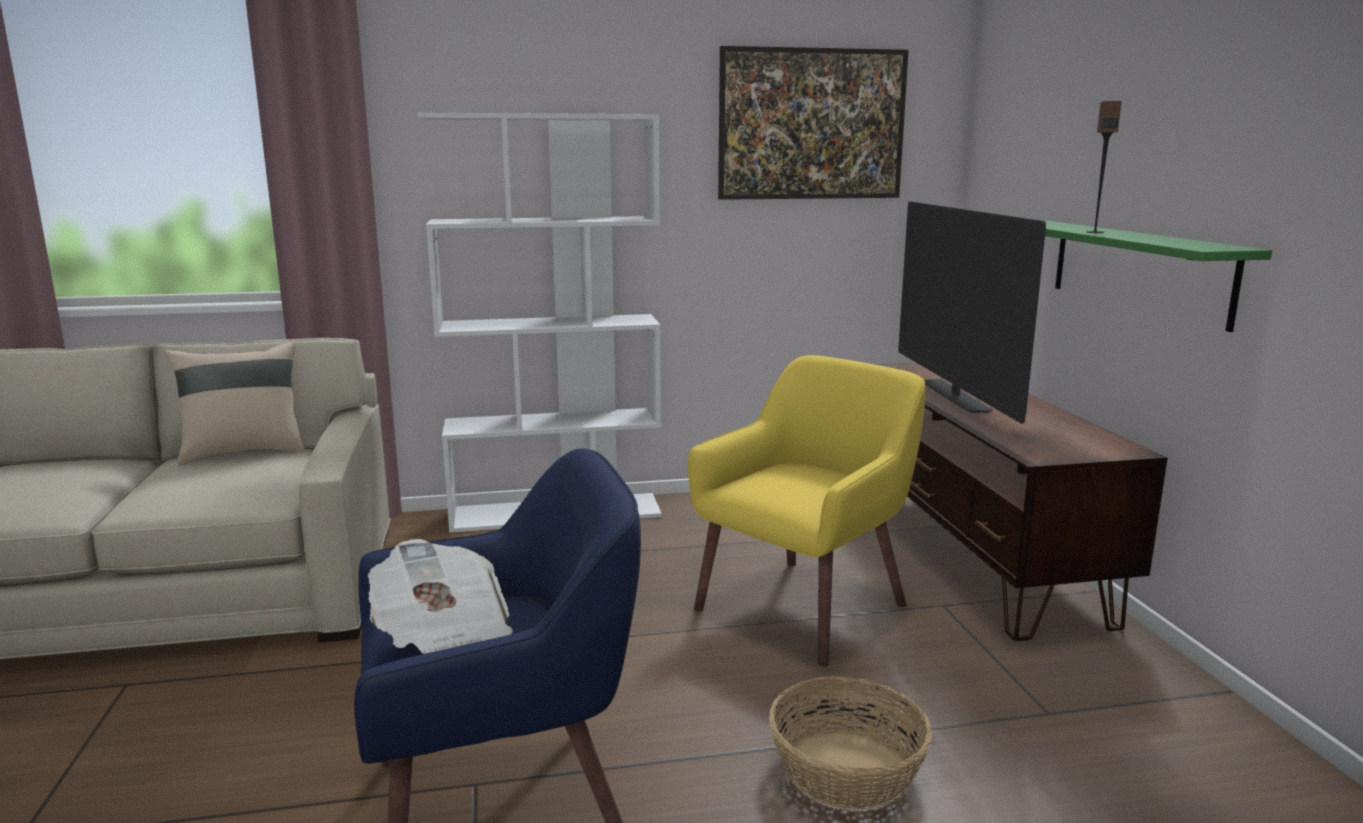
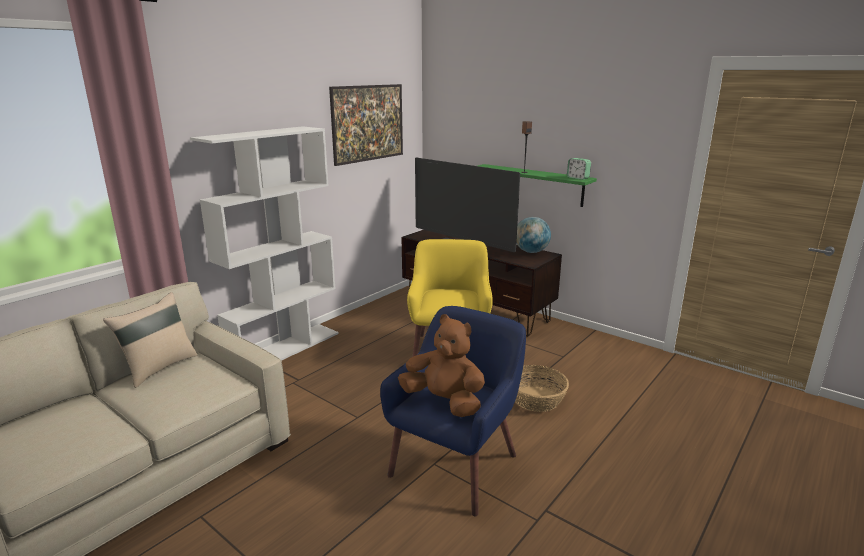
camera: 40 degrees left, 5 degrees up
(443, 638) = (444, 402): newspaper -> brown plush toy
(1090, 437) = (531, 252): none -> globe
(1208, 246) = (578, 178): none -> alarm clock

